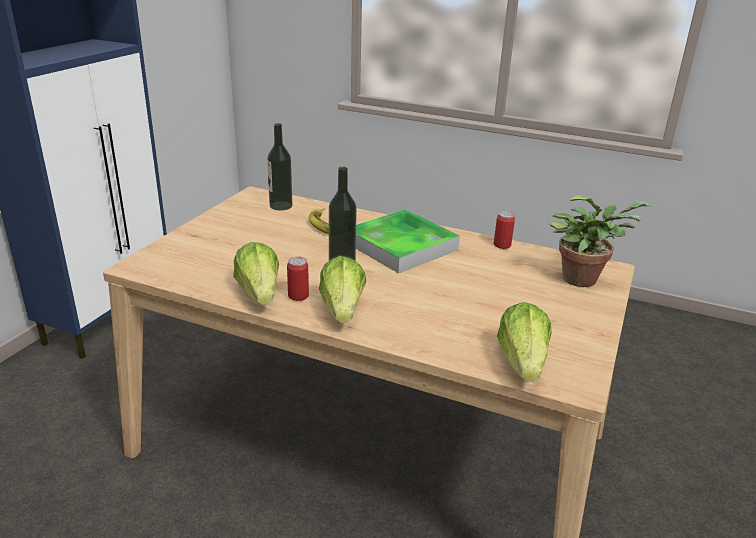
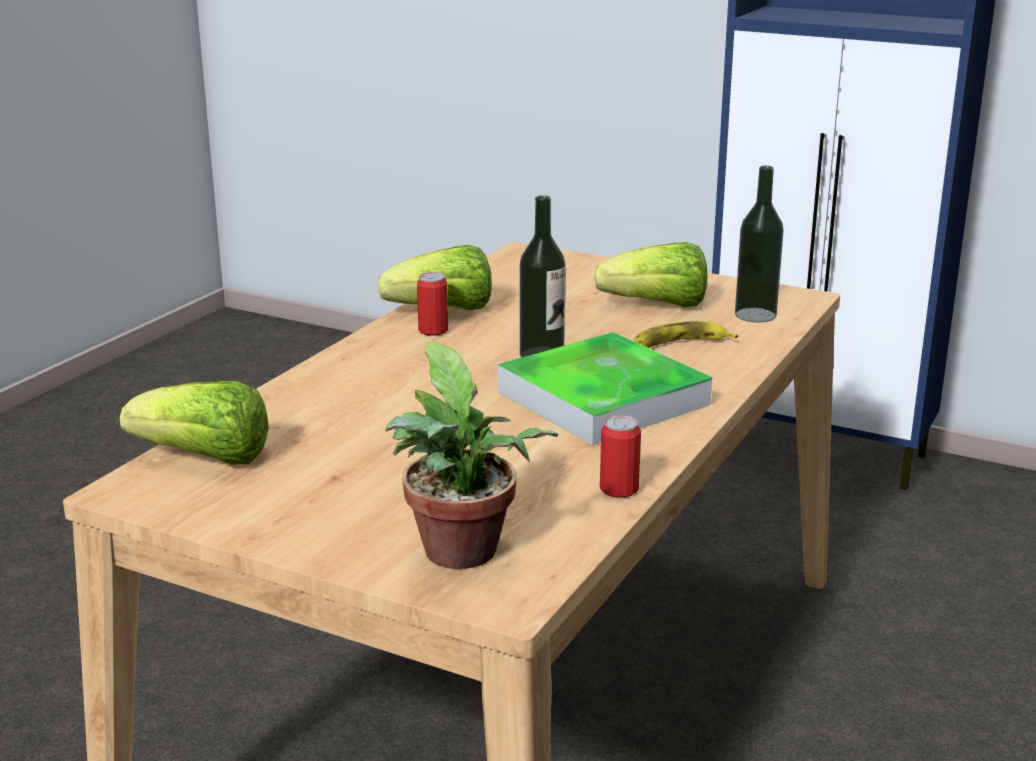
camera: 95 degrees right, 5 degrees down
(342, 310) = (388, 354): lettuce -> lettuce (657, 306)

